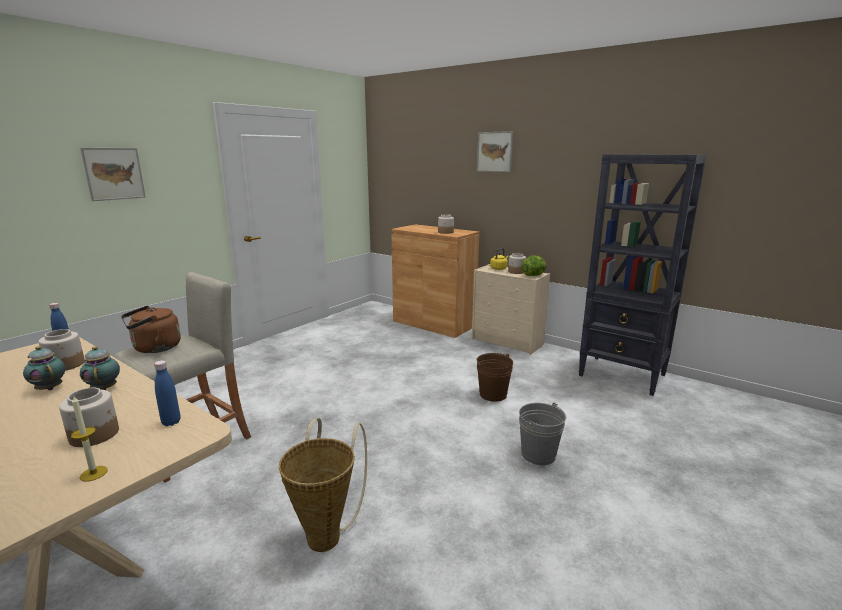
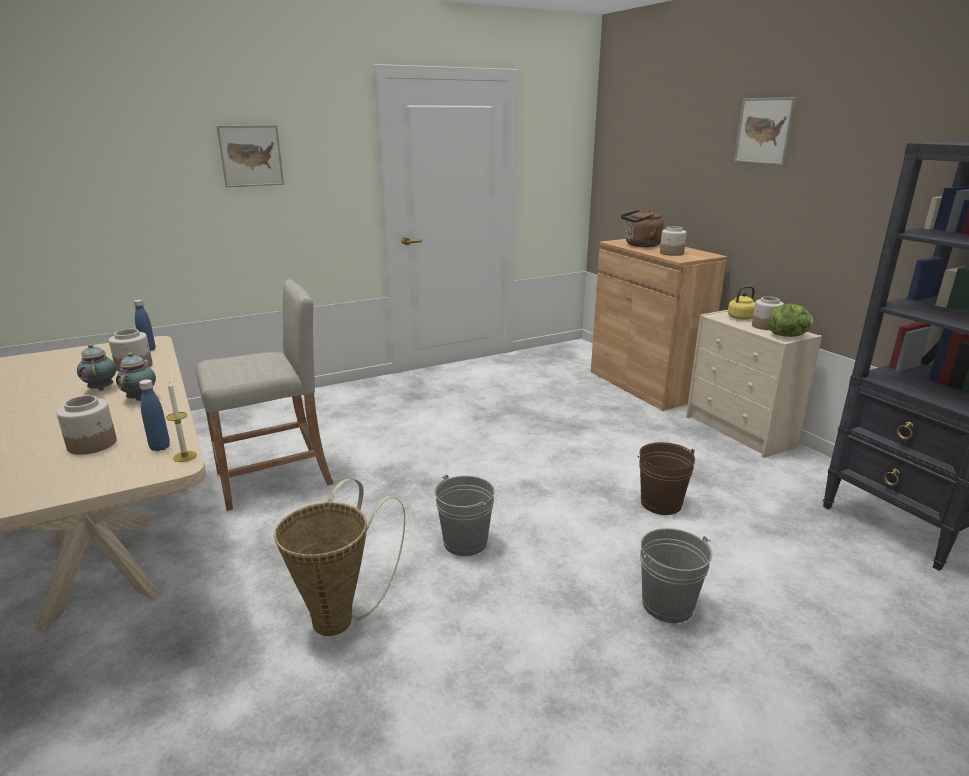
camera: 25 degrees right, 5 degrees up
(93, 473) = (58, 482): candle -> candle (185, 456)
(154, 348) = (234, 362): brown kettle -> brown kettle (640, 245)
(385, 452) = (465, 542): none -> grey bucket

